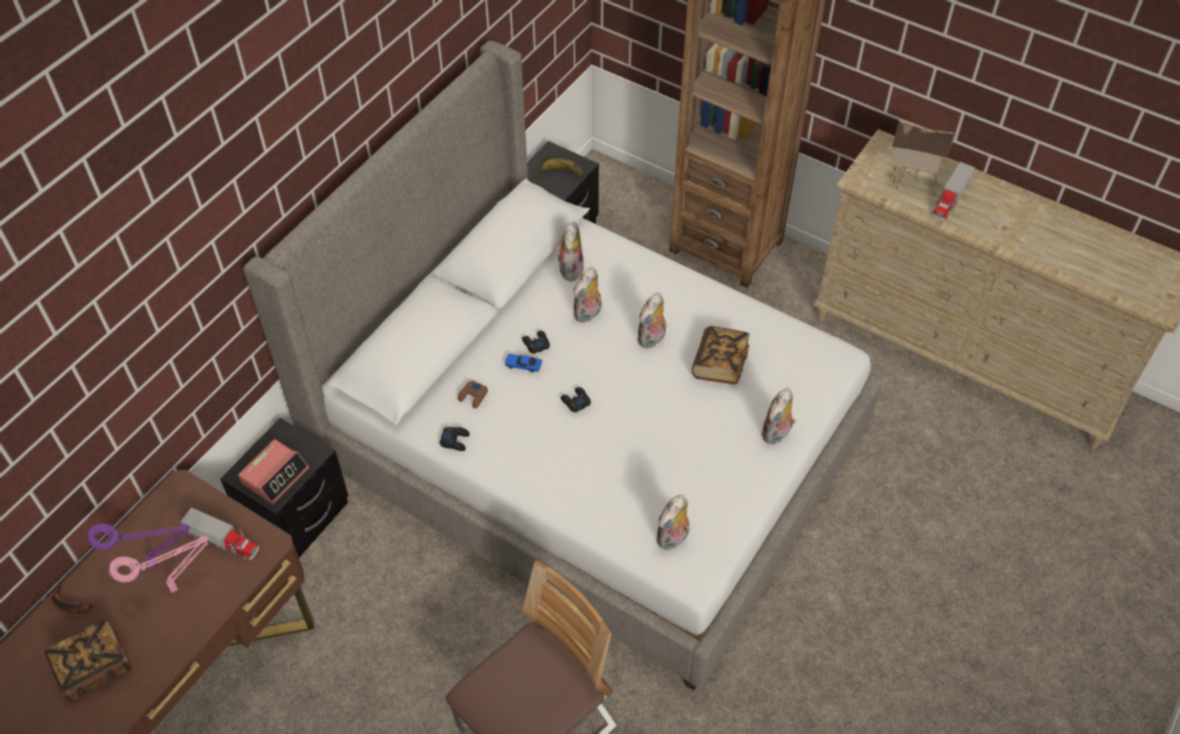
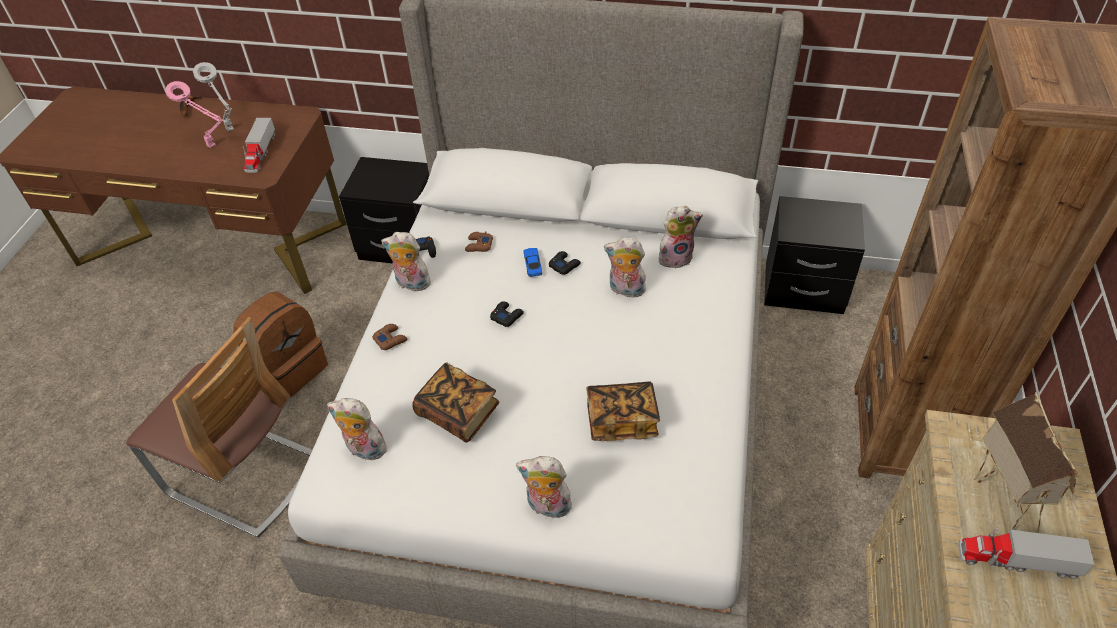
camera: 70 degrees right, 5 degrees down
(94, 667) = (138, 137): book -> book (458, 413)
(157, 564) = (231, 131): purple table lamp -> grey table lamp
(275, 475) = (374, 182): alarm clock -> none
(418, 663) = (289, 369): none -> brown backpack
(557, 493) = (390, 339): none -> brown game controller
(560, 175) = (822, 227): banana -> none
(652, 339) = (621, 350): plush toy -> plush toy (411, 284)

